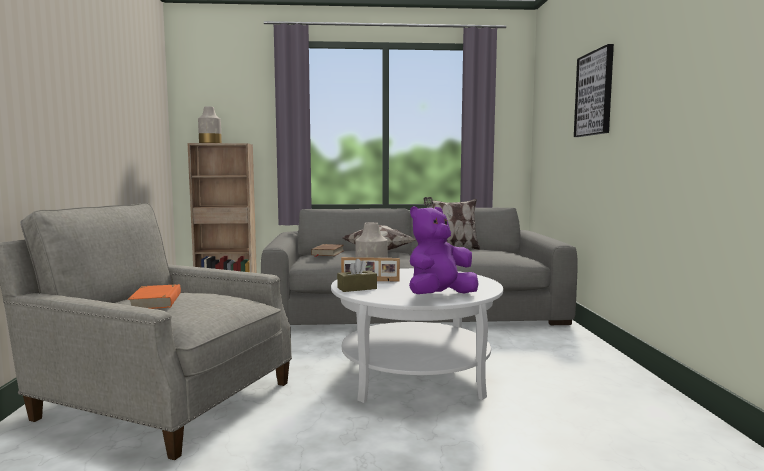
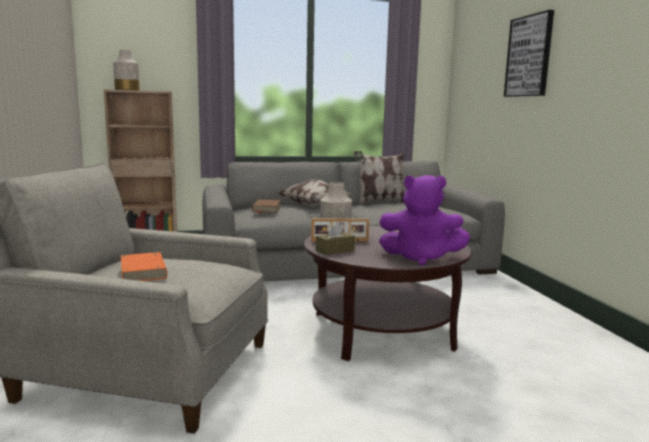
camera: 10 degrees left, 5 degrees up
(415, 375) = (382, 330): white coffee table -> brown coffee table
(439, 296) = (420, 258): purple plush toy -> purple plush toy turned 120 degrees counterclockwise

